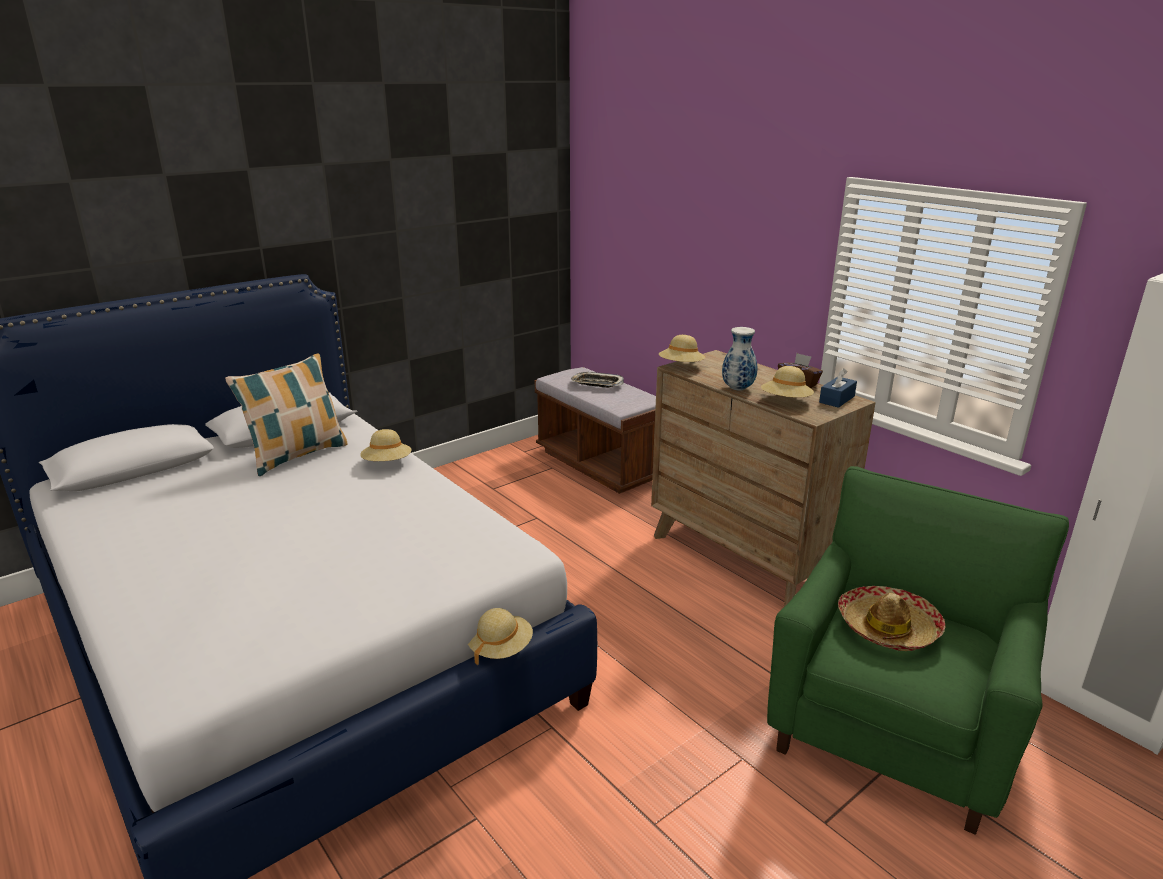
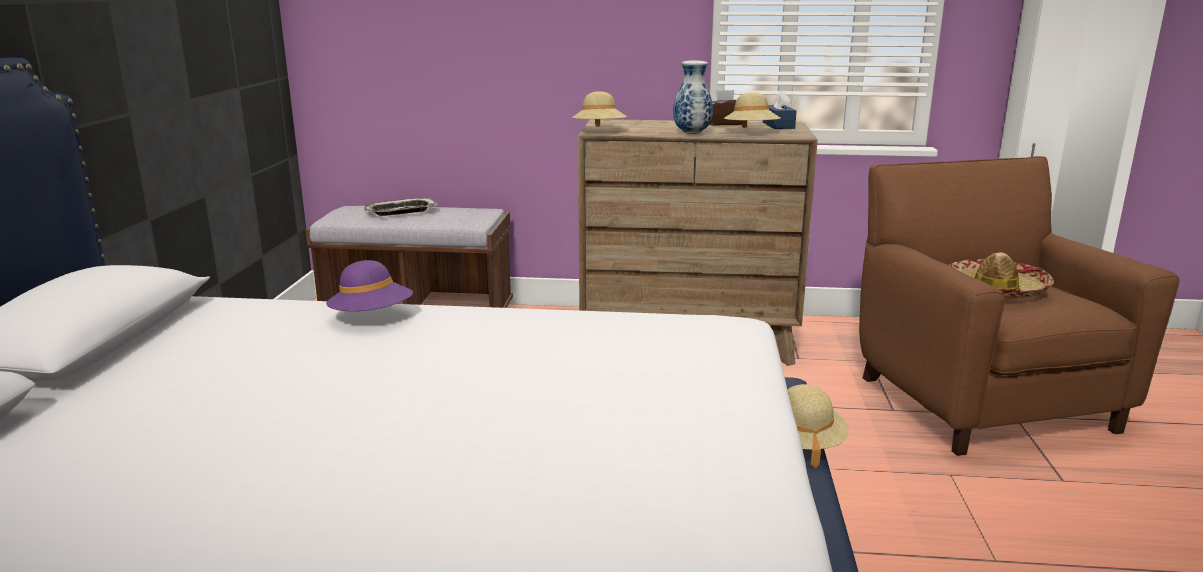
camera: 45 degrees left, 5 degrees down
(297, 455) = (198, 354): pillow -> none
(387, 463) = (372, 317): beige hat -> purple hat
(893, 729) = (982, 401): green armchair -> brown armchair

